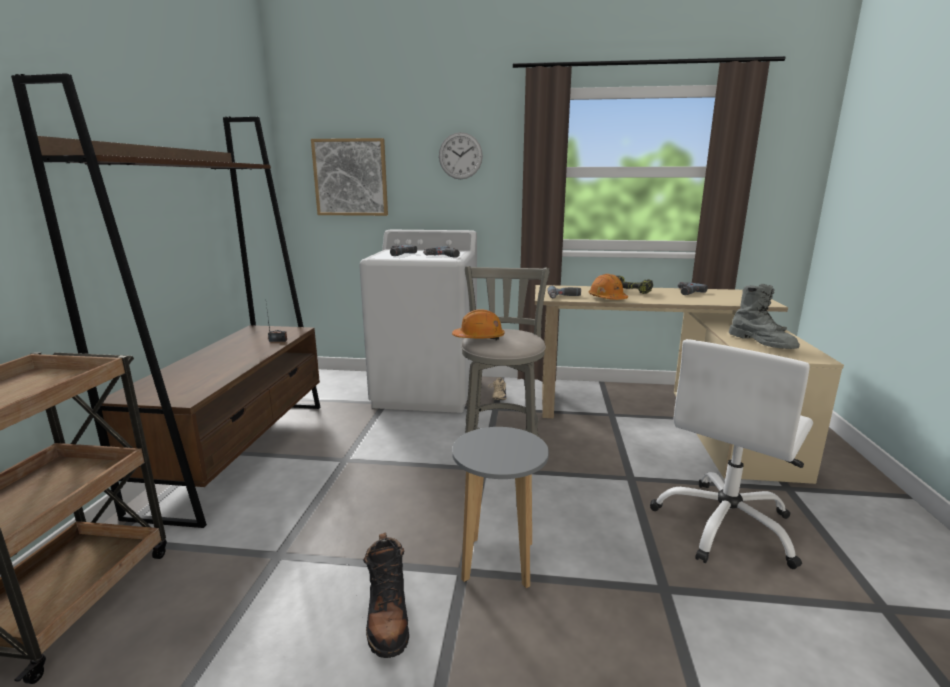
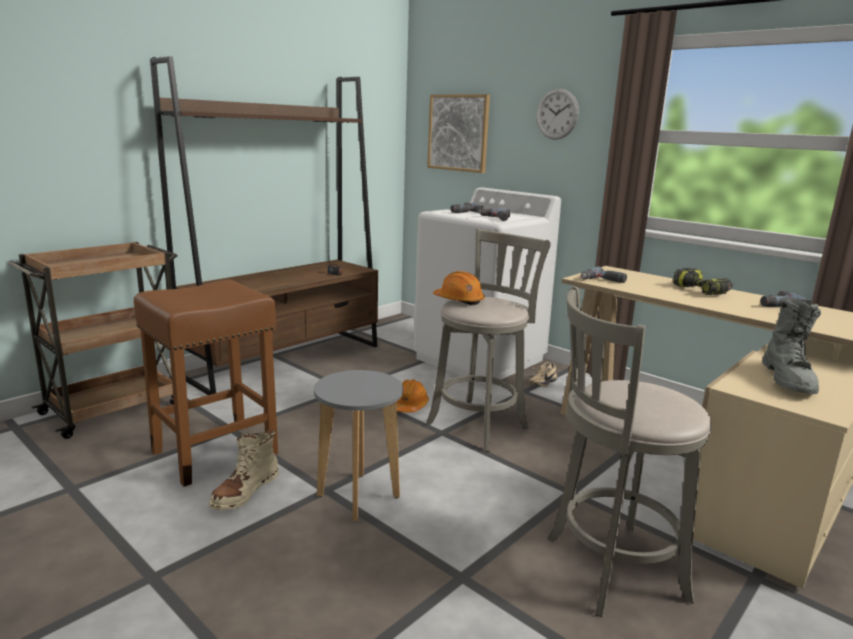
camera: 35 degrees right, 0 degrees up
(294, 589) = (217, 452): none -> brown stool
(388, 617) = (245, 492): black boot -> beige boot
(607, 299) = (647, 291): orange hard hat -> orange hard hat (409, 406)
(725, 526) = (608, 569): white office chair -> grey stool

